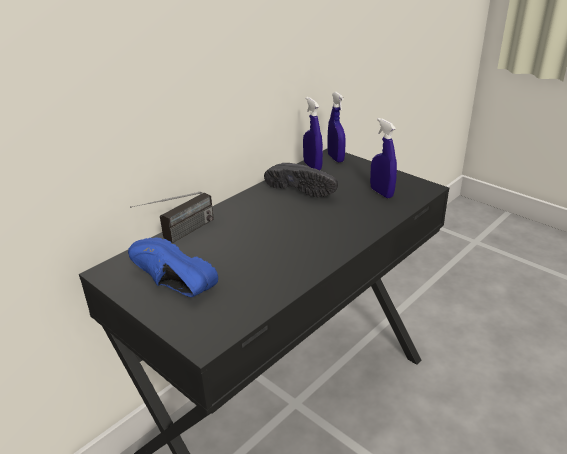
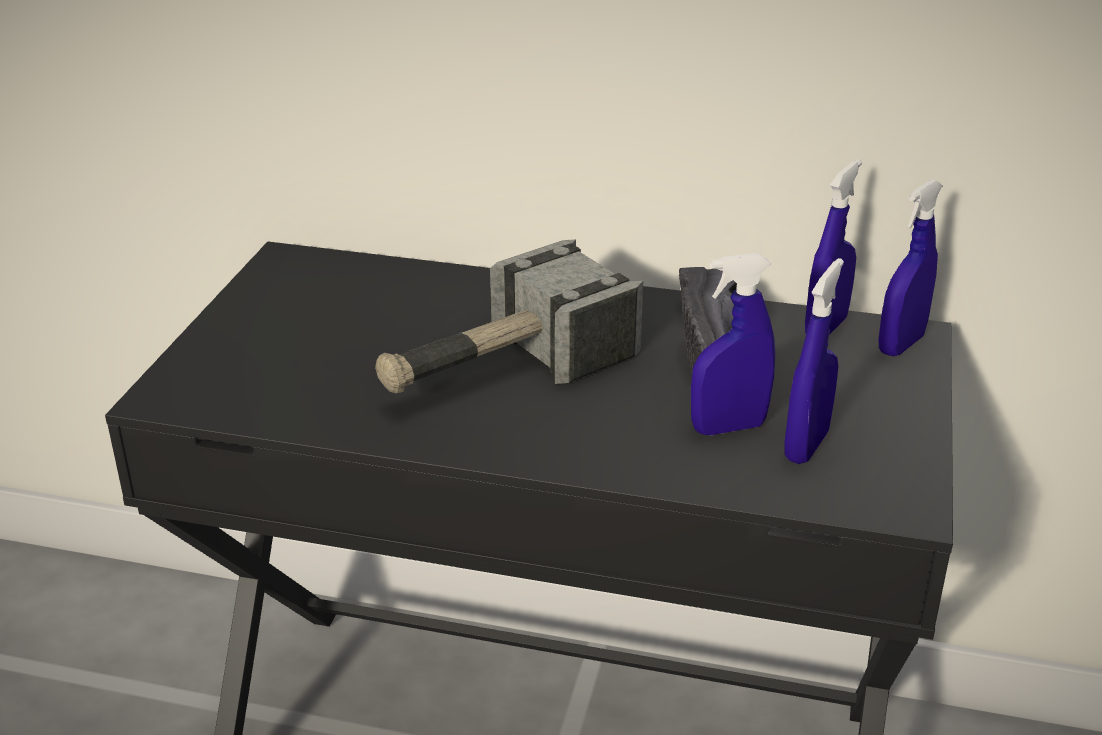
camera: 60 degrees right, 0 degrees up
(169, 285) = (286, 318): blue shoe -> none
(178, 235) = (429, 278): radio -> none
(276, 237) = (501, 370): none -> hammer
(359, 203) = (728, 427): none -> blue spray bottle

